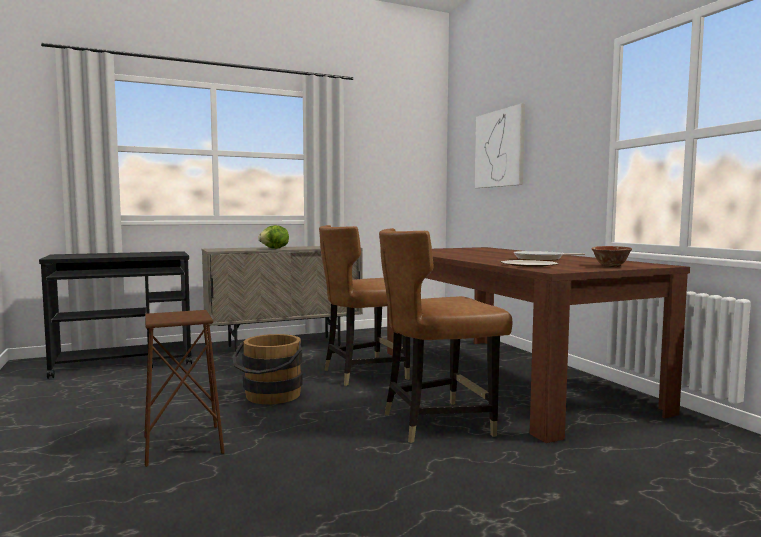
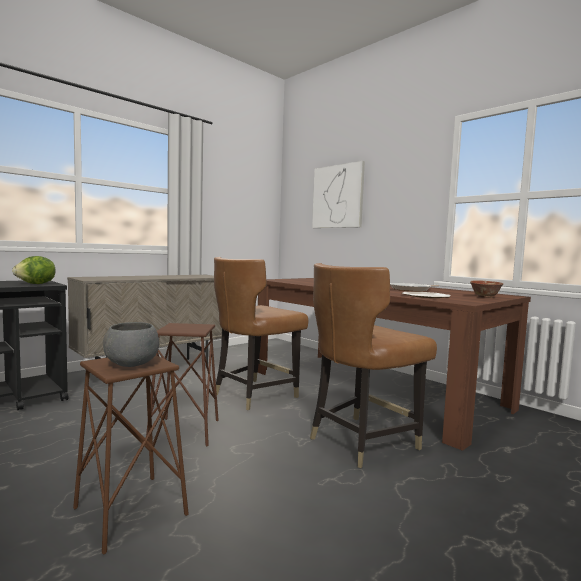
camera: 20 degrees left, 0 degrees up
(177, 317) = (131, 365): none -> grey bowl
(270, 397) = (184, 431): brown bucket -> brown stool
(275, 248) = (148, 277): lettuce -> lettuce (36, 284)

